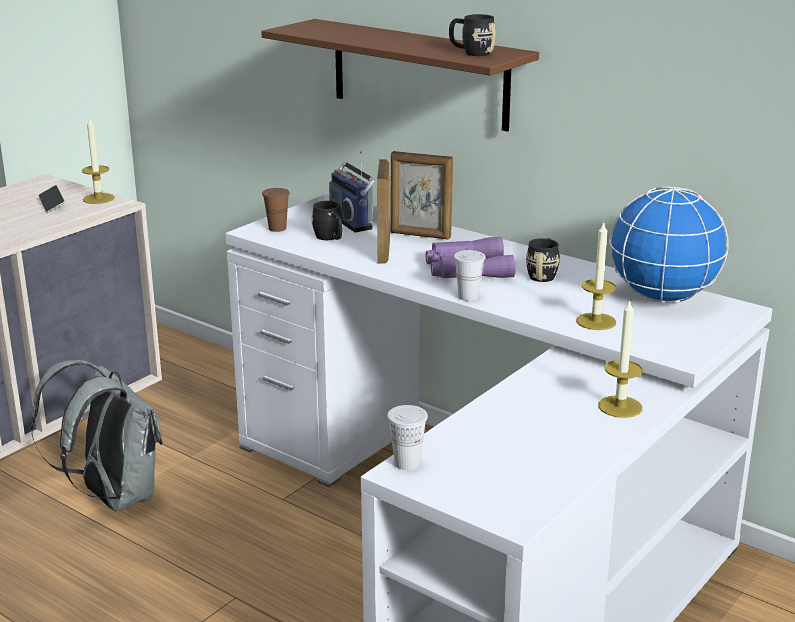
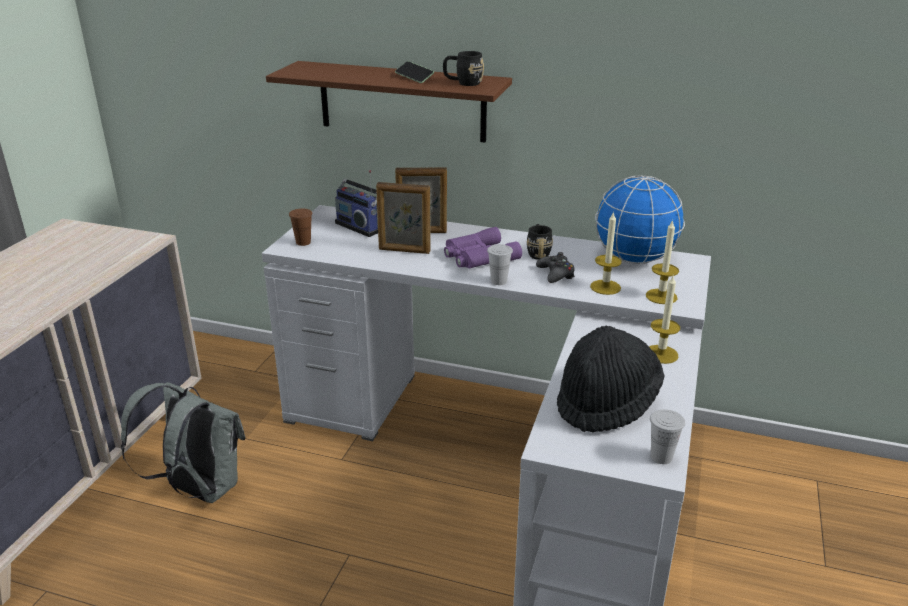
camera: 20 degrees left, 5 degrees up
(52, 205) = (90, 248): phone -> phone (414, 78)
(98, 198) = (130, 236): candle -> candle (661, 296)
(330, 238) = (353, 245): black mug -> none
(383, 251) = (404, 251): picture frame -> picture frame turned 120 degrees clockwise
(407, 463) = (548, 438): white cup -> white cup (661, 457)
(506, 443) = (607, 403): none -> black hat
(545, 299) = (556, 274): none -> black game controller

